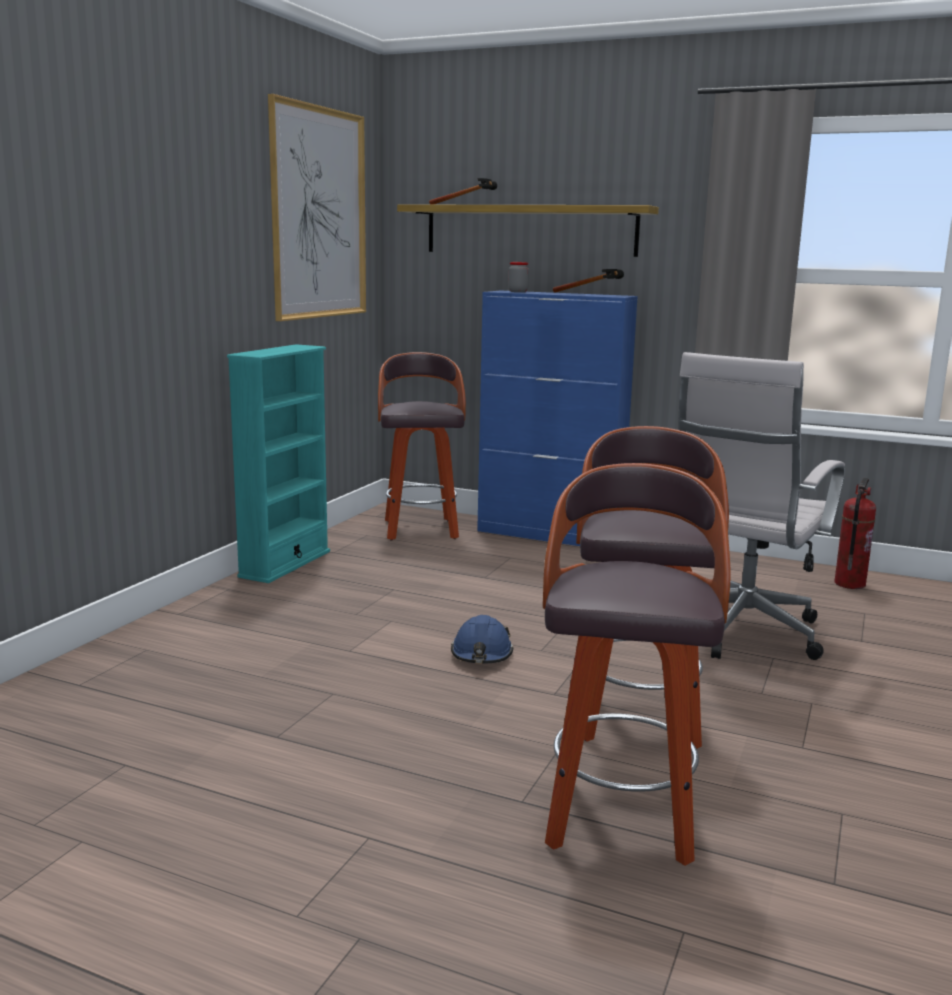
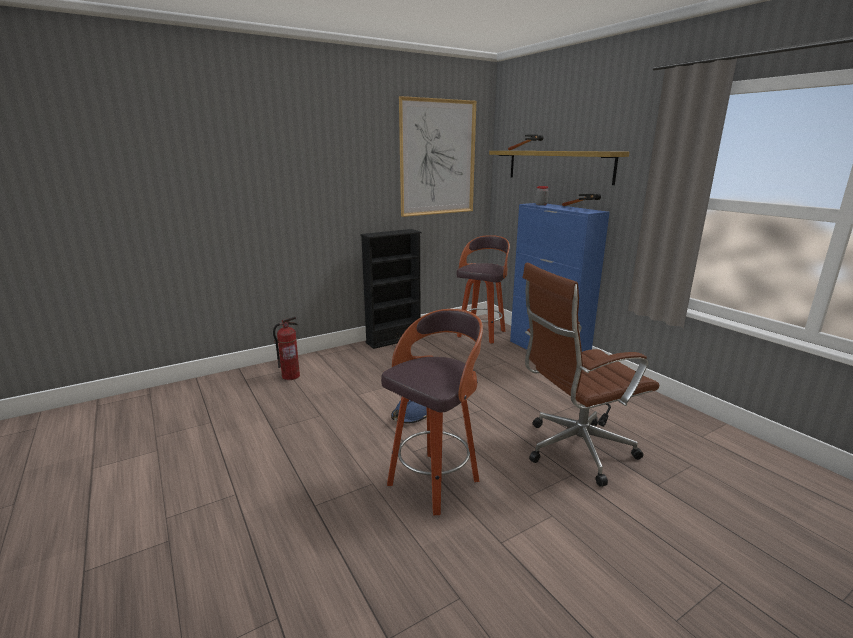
camera: 35 degrees right, 5 degrees up
(285, 564) = (393, 340): turquoise bookcase -> black bookcase
(619, 814) = (345, 534): stool -> none
(740, 634) = (574, 450): white office chair -> brown office chair
(849, 584) = (713, 438): fire extinguisher -> fire extinguisher (291, 376)

